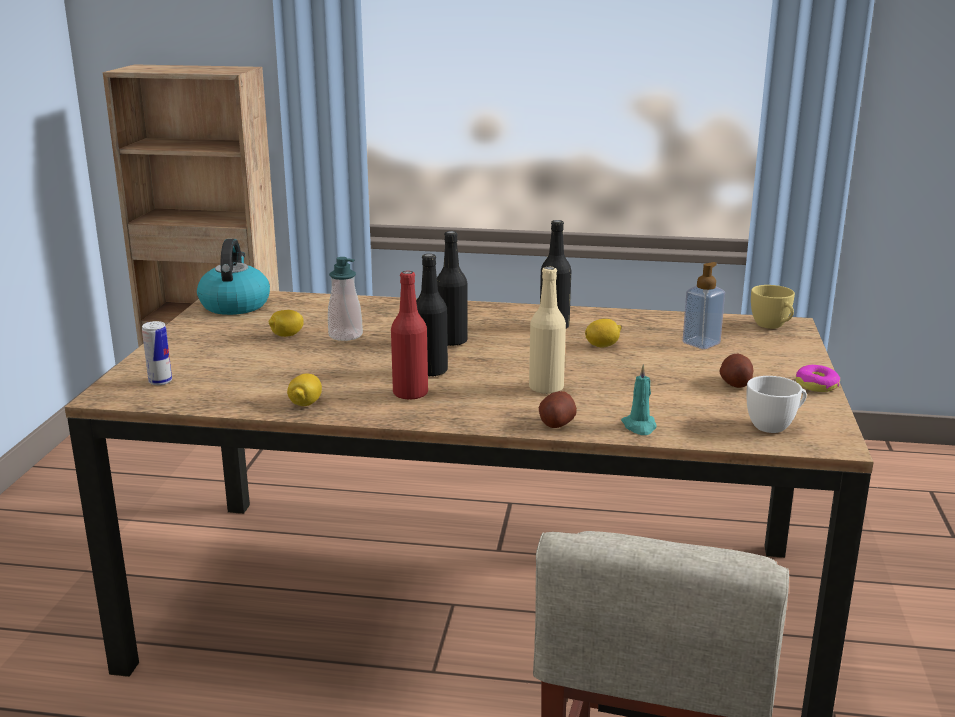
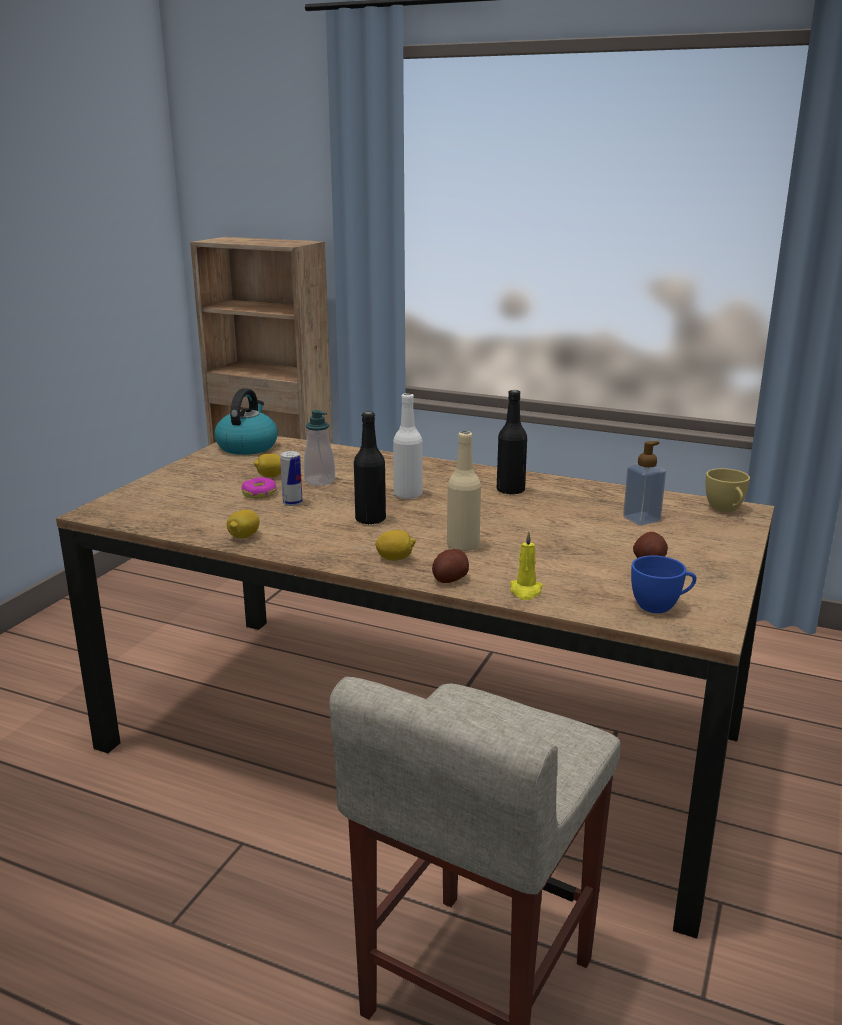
camera: 15 degrees right, 0 degrees up
(160, 382) = (142, 505): can -> can (292, 503)
(410, 394) = (338, 538): red bottle -> none
(452, 341) = (408, 495): black bottle -> white bottle
(602, 346) = (543, 512): lemon -> lemon (395, 558)
(639, 426) = (525, 591): turquoise candle -> yellow candle
(775, 425) = (661, 606): white cup -> blue cup
(816, 385) = (732, 572): donut -> donut (259, 494)

